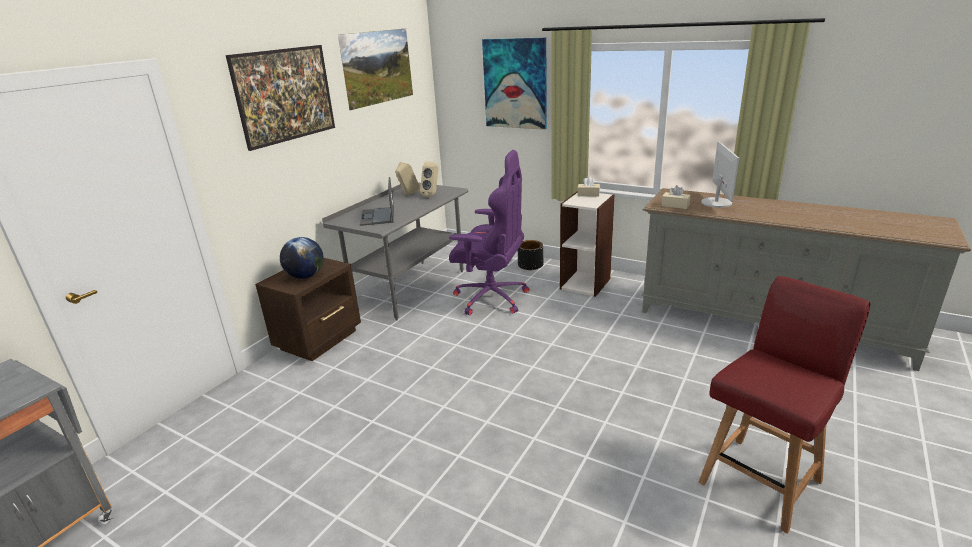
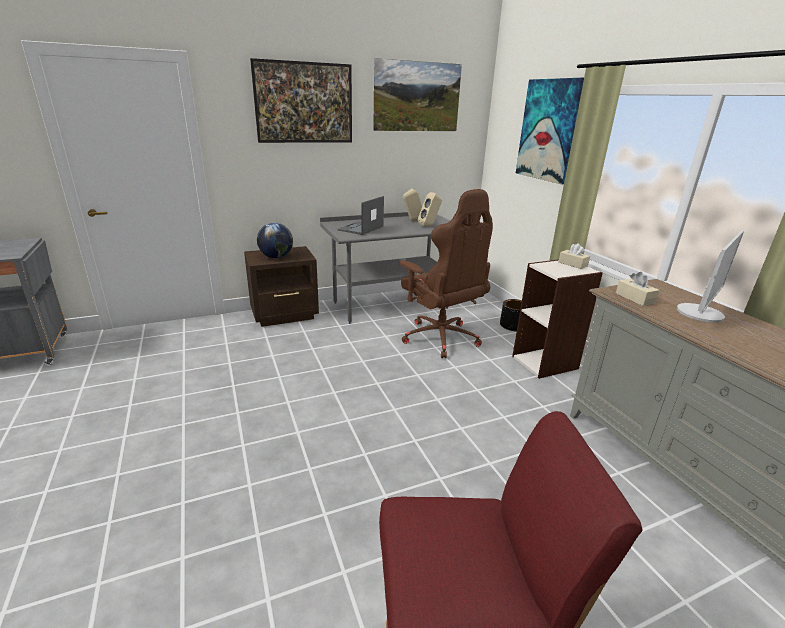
camera: 35 degrees right, 0 degrees up
(490, 298) = (439, 338): purple office chair -> brown office chair

